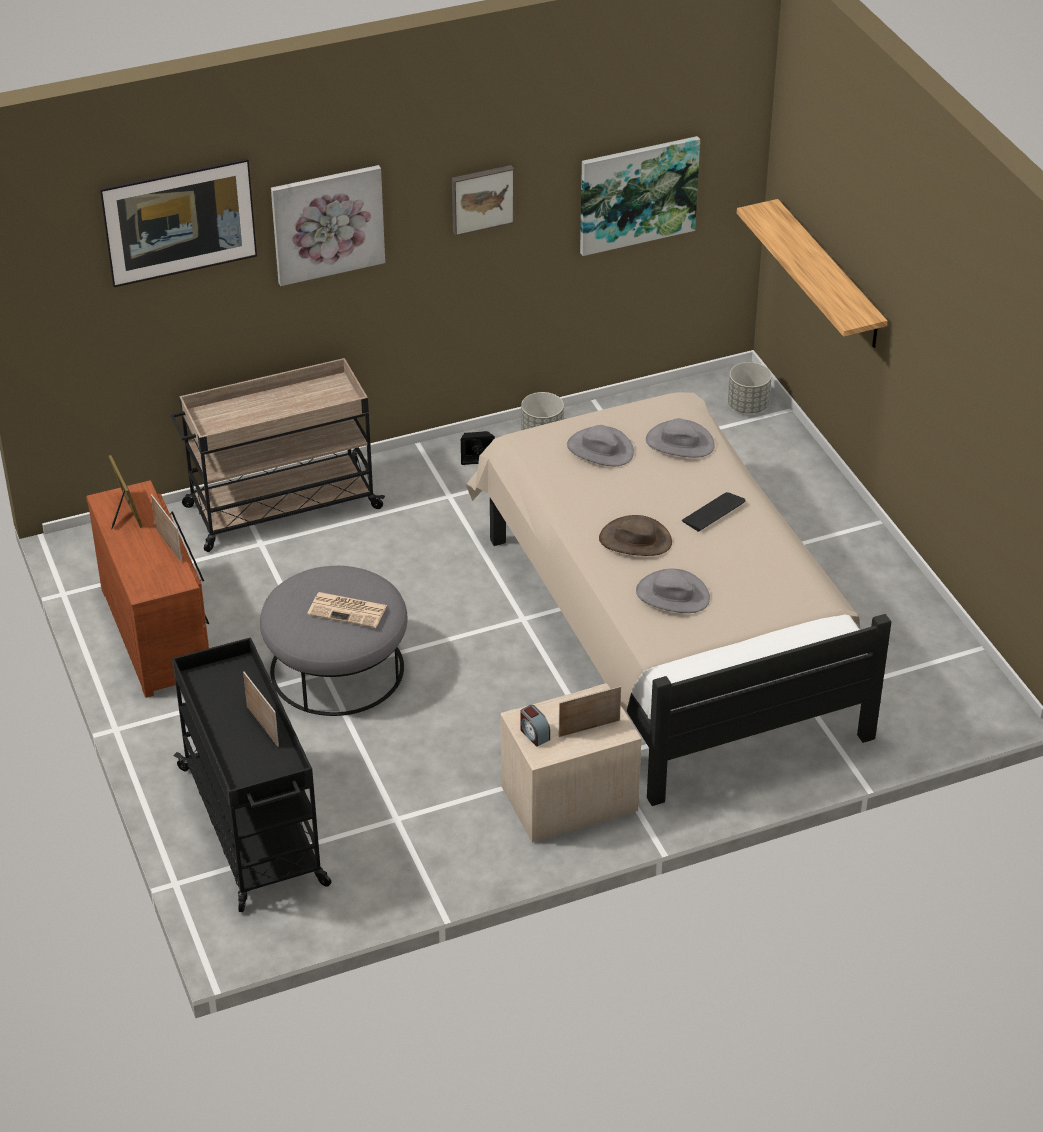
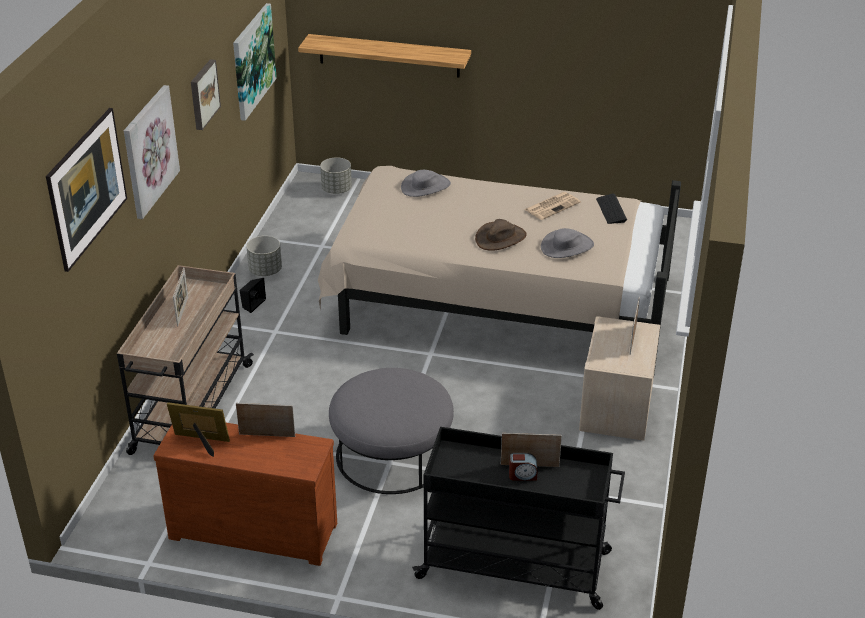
camera: 55 degrees left, 5 degrees down
(293, 401) = (182, 311): none -> picture frame
(348, 610) = (405, 394): newspaper -> newspaper (552, 206)
(534, 734) = (618, 363): alarm clock -> alarm clock (522, 475)
(600, 449) = (397, 215): grey hat -> none
(713, 512) = (505, 202): keyboard -> keyboard (611, 210)

